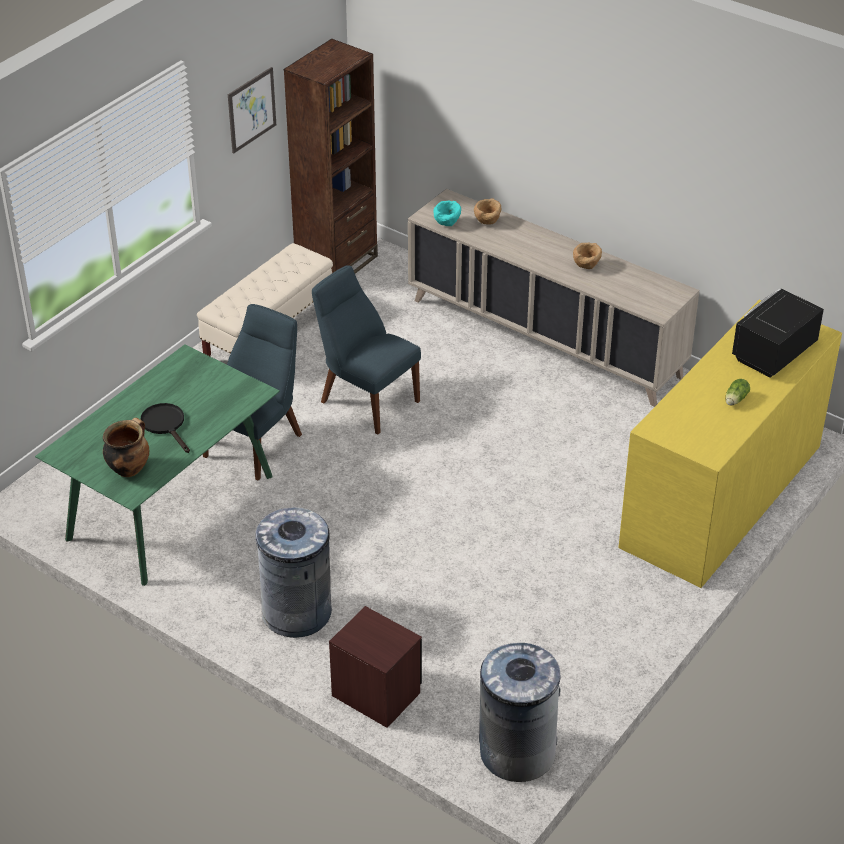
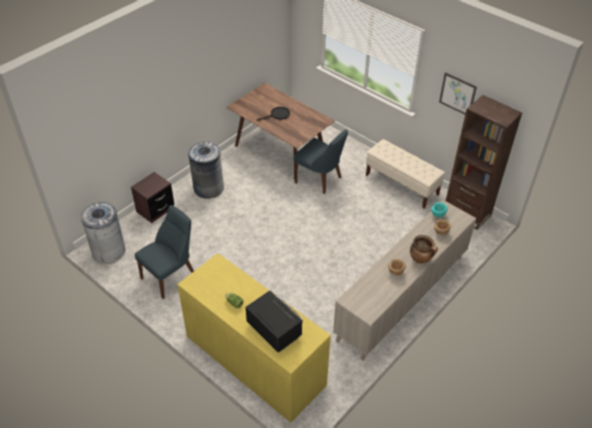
camera: 95 degrees right, 5 degrees up
(129, 468) = (251, 105): cooking pot -> cooking pot (421, 259)
(170, 506) = (281, 152): green dining table -> brown dining table
(366, 400) = (349, 217): blue chair -> blue chair (170, 275)

